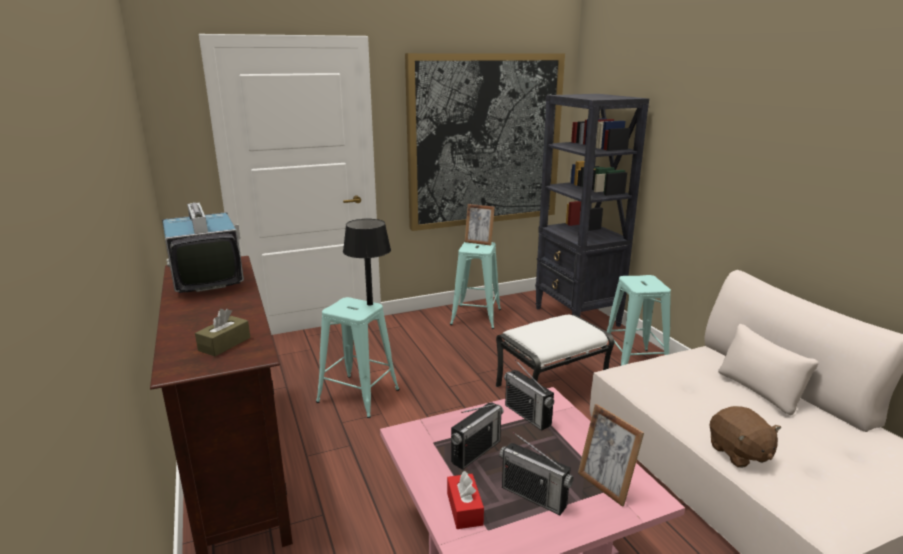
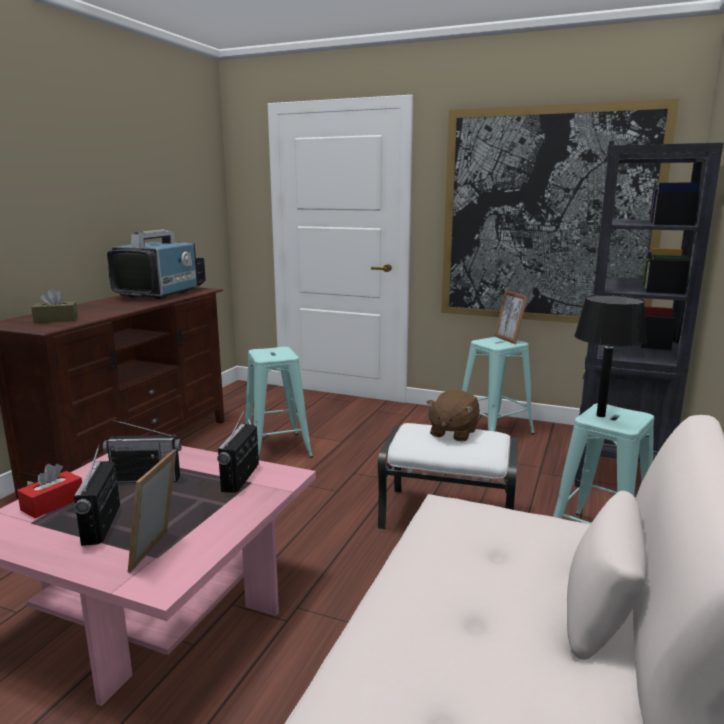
camera: 45 degrees right, 5 degrees down
(369, 304) = (289, 354): black table lamp -> black table lamp (600, 415)
(739, 453) = (383, 635): brown plush toy -> brown plush toy (452, 432)

